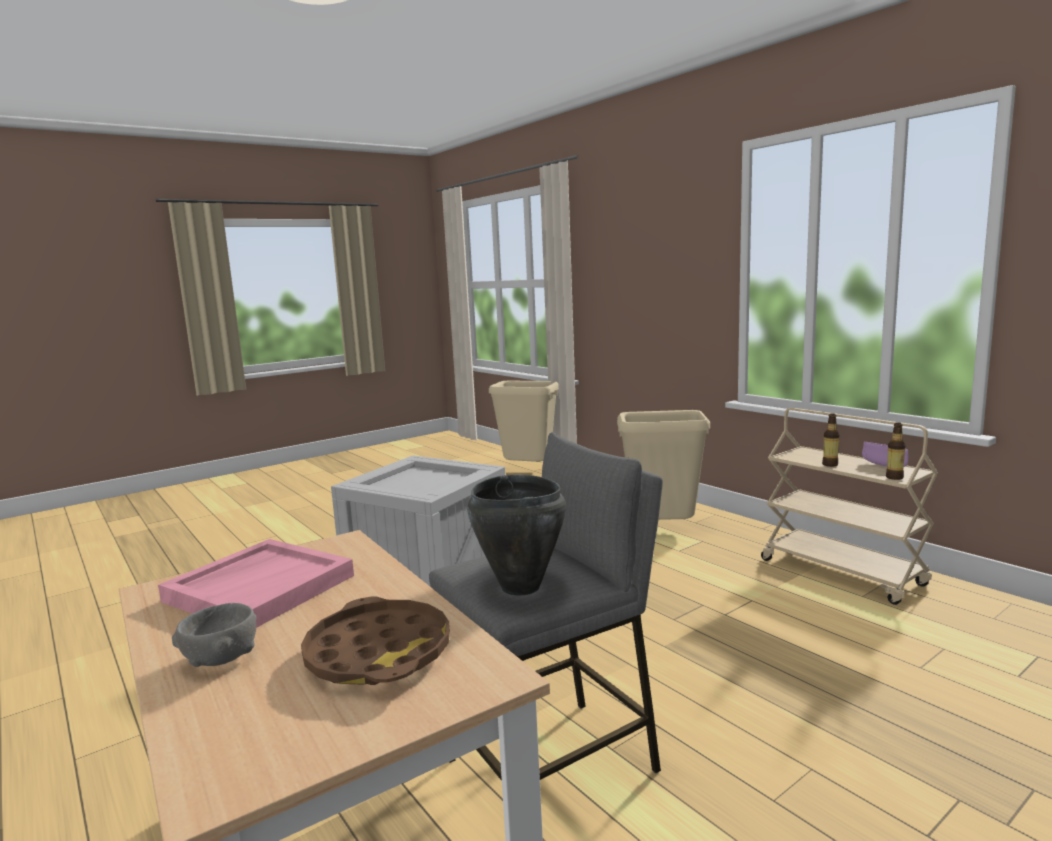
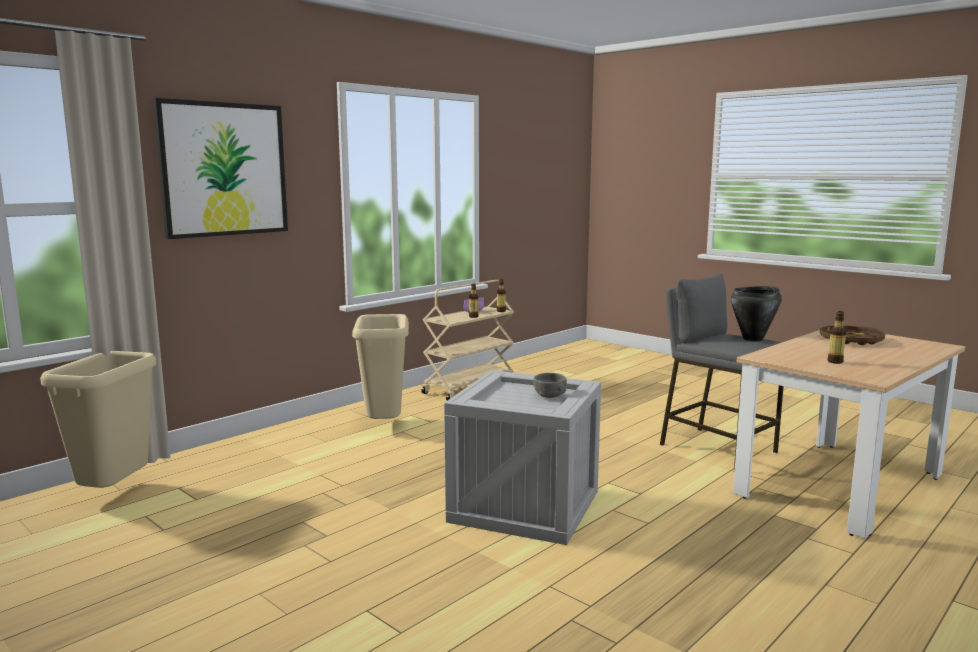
camera: 100 degrees left, 0 degrees up
(221, 659) = (894, 356): grey bowl -> grey bowl (549, 396)
(260, 587) = (835, 362): pink tray -> bottle
(635, 252) = (224, 169): none -> picture

